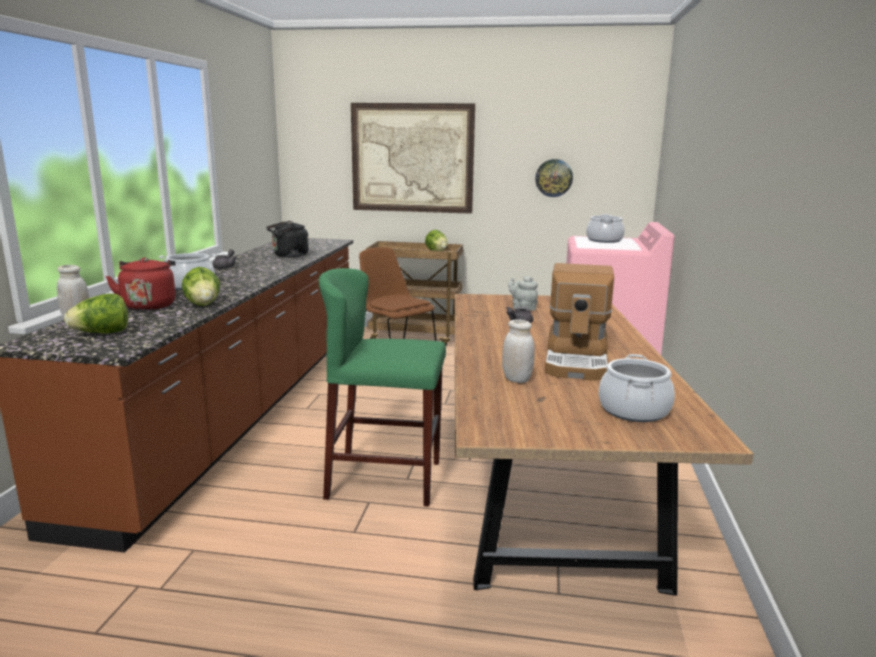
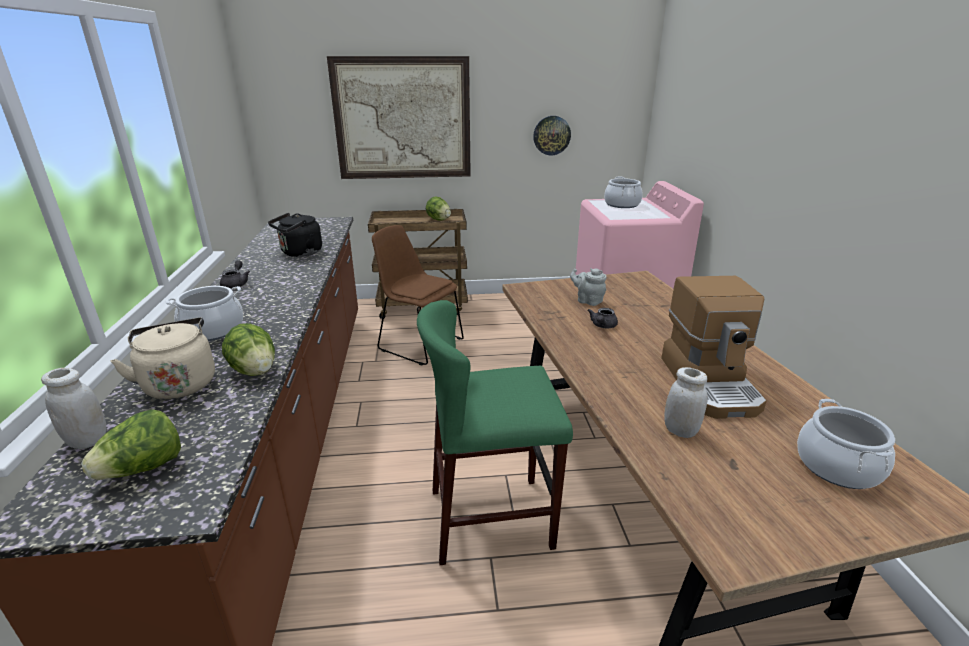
camera: 15 degrees left, 10 degrees up
(149, 305) = (179, 383): red kettle -> beige kettle

